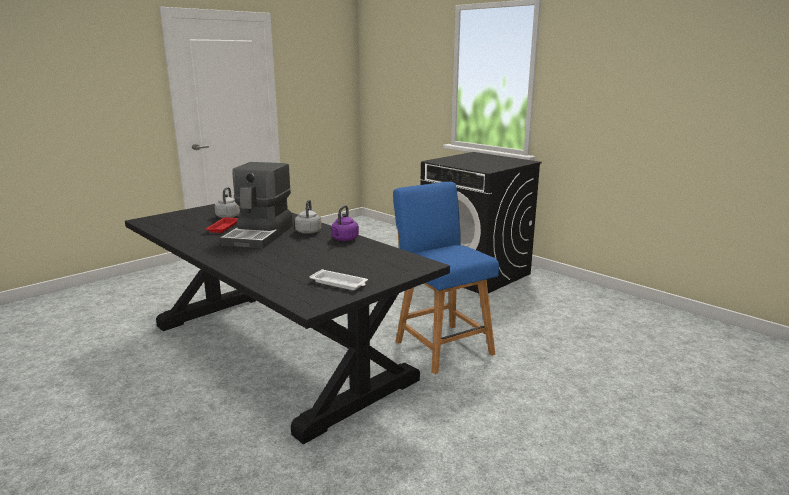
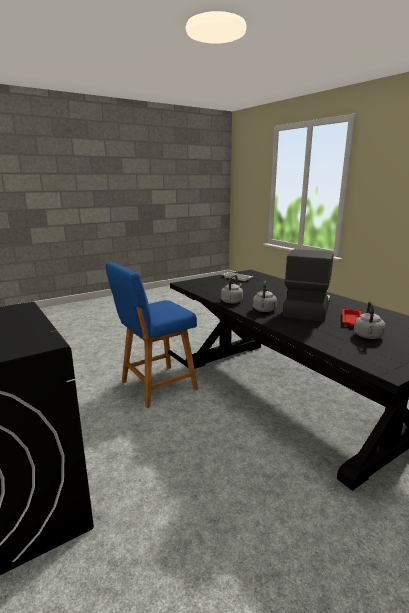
camera: 170 degrees left, 0 degrees up
(344, 239) = (232, 301): purple kettle -> grey kettle
(441, 346) = (155, 386): blue chair -> blue chair turned 75 degrees clockwise

